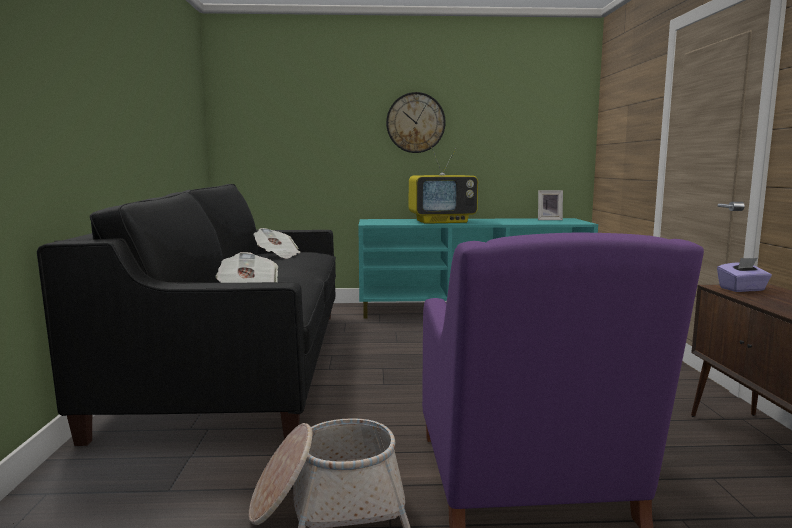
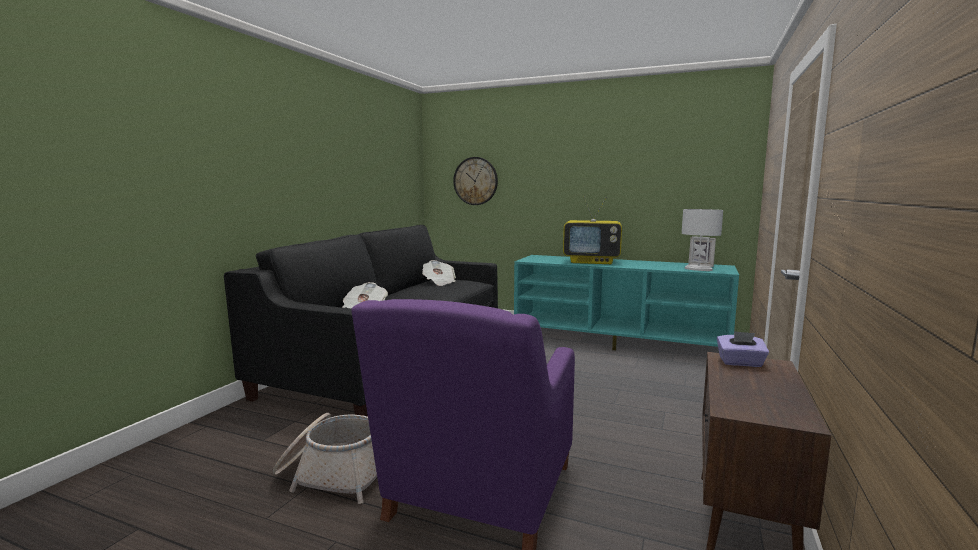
camera: 25 degrees right, 0 degrees up
(415, 123) = (580, 173): wall clock -> wall clock (475, 181)
(555, 222) = (698, 269): none -> white table lamp

